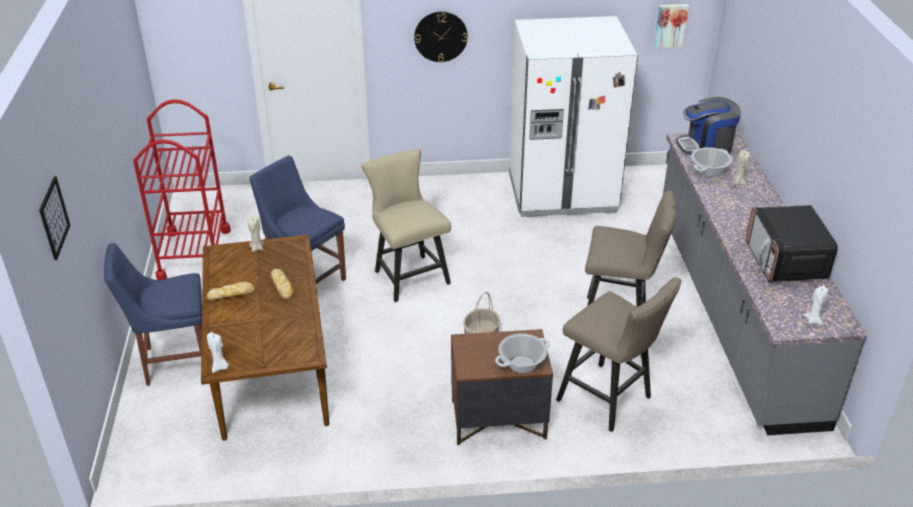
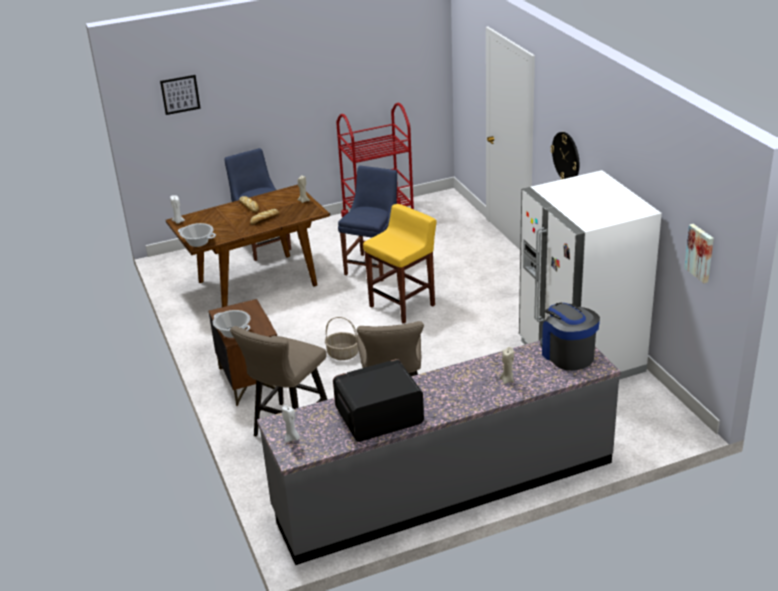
camera: 75 degrees right, 5 degrees down
(408, 275) = (403, 305): beige chair -> yellow stool
(709, 171) = (518, 361): cooking pot -> cooking pot (198, 242)

